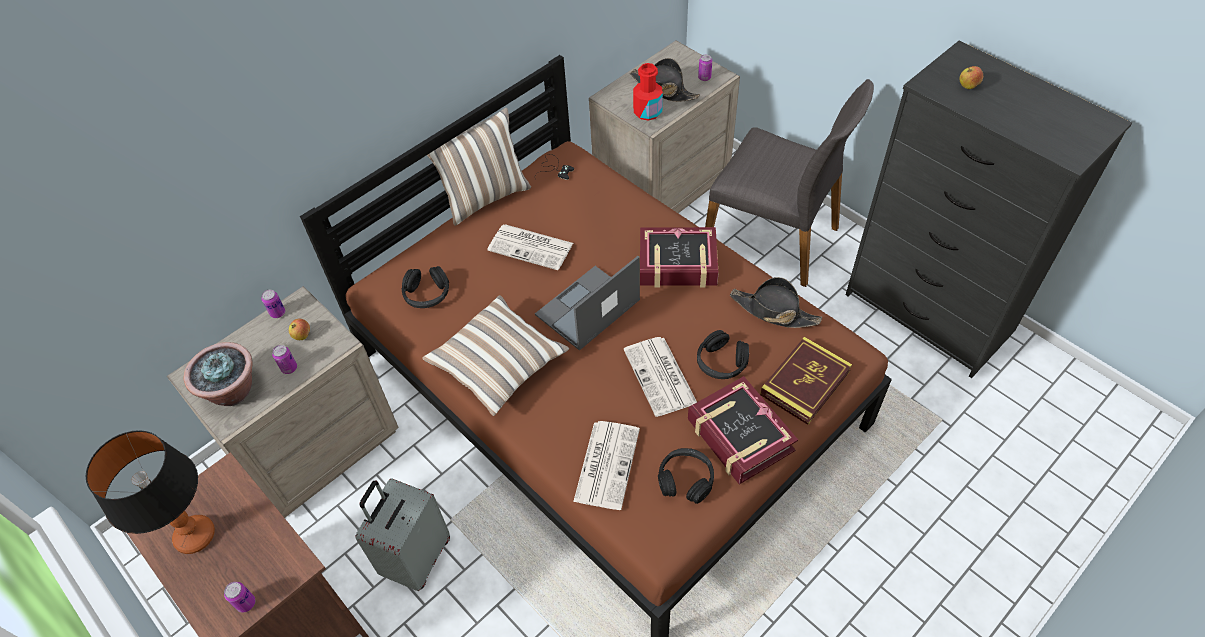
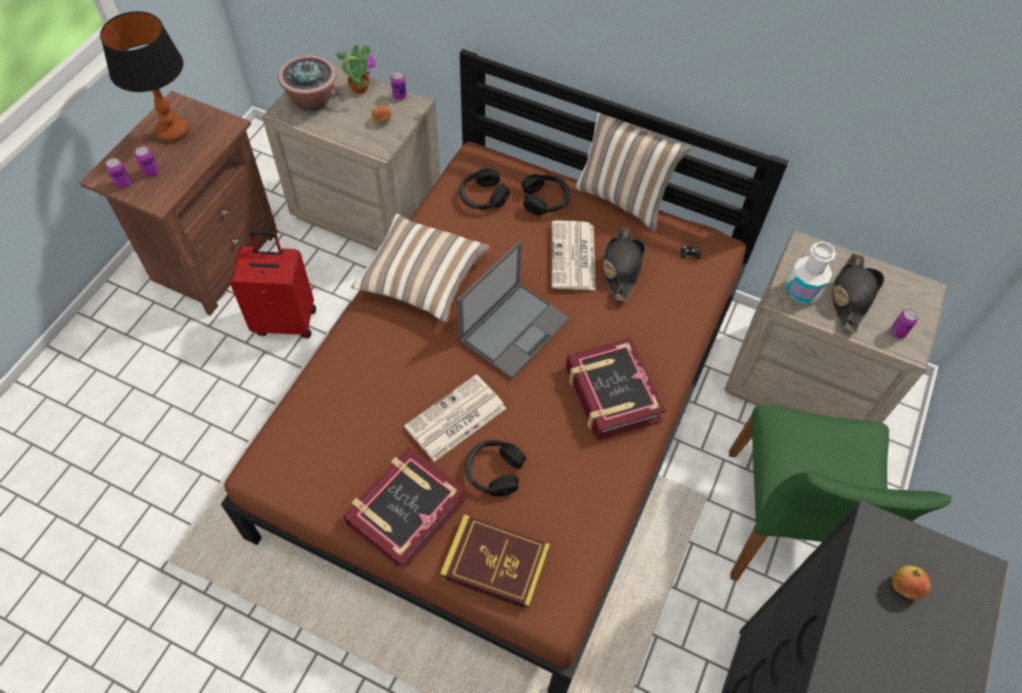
camera: 65 degrees right, 5 degrees up
(242, 345) = (359, 88): none -> potted plant
(289, 368) = (346, 126): can -> can (151, 172)
(416, 557) = (286, 320): grey suitcase -> red suitcase
(587, 309) = (515, 328): laptop -> laptop turned 105 degrees clockwise
(606, 463) = (339, 400): newspaper -> none
(647, 112) = (802, 290): red bottle -> white bottle
(686, 479) = (340, 474): black headphones -> black headphones (545, 200)
(773, 238) = (788, 524): grey chair -> green chair
(773, 311) = (584, 508): black hat -> black hat (621, 267)

